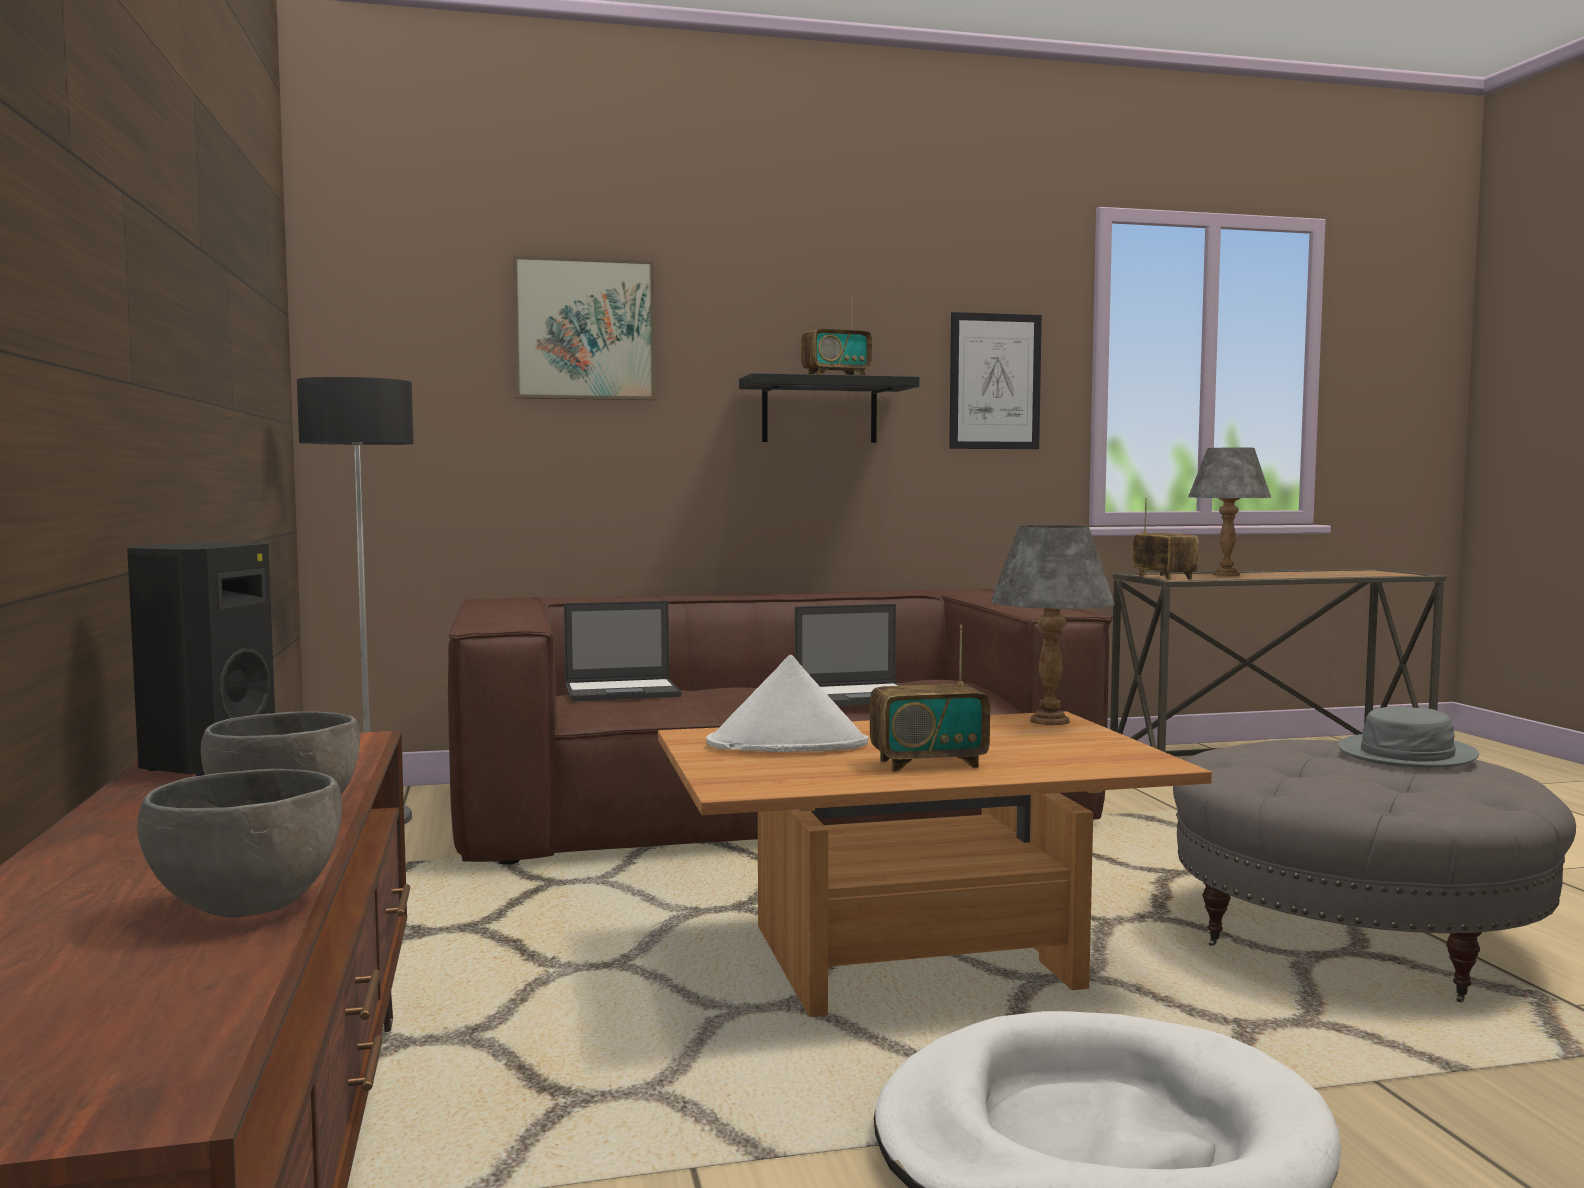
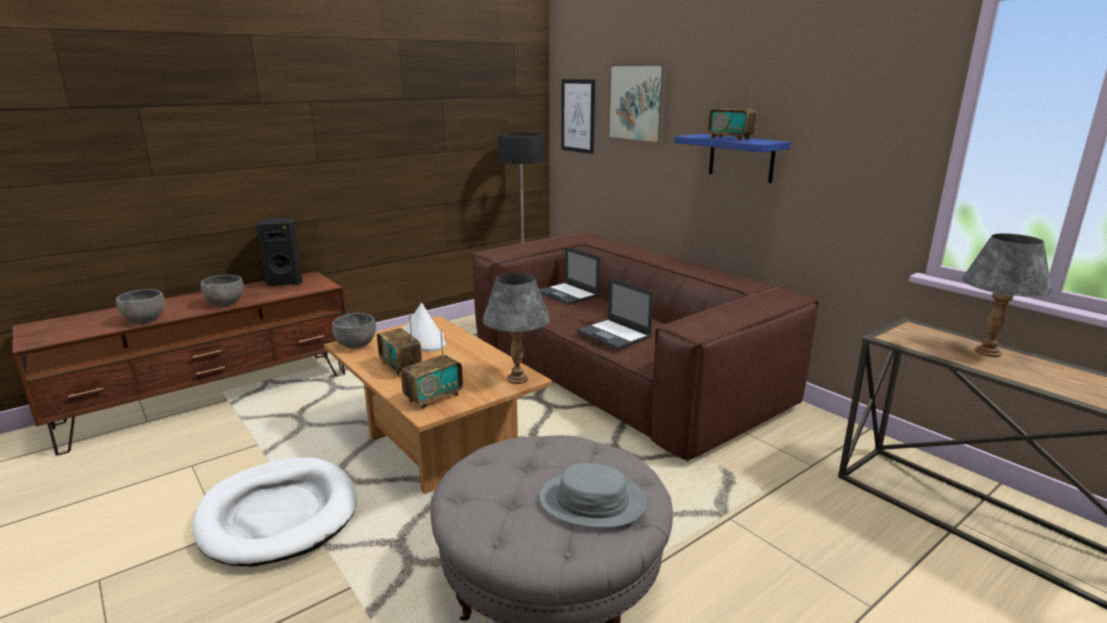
camera: 65 degrees right, 15 degrees up
(757, 781) = (356, 345): none -> grey bowl
(819, 411) = (741, 158): black shelf -> blue shelf
(995, 381) = (861, 146): picture -> picture (578, 116)
(1164, 577) = (893, 334): radio -> radio (433, 398)

